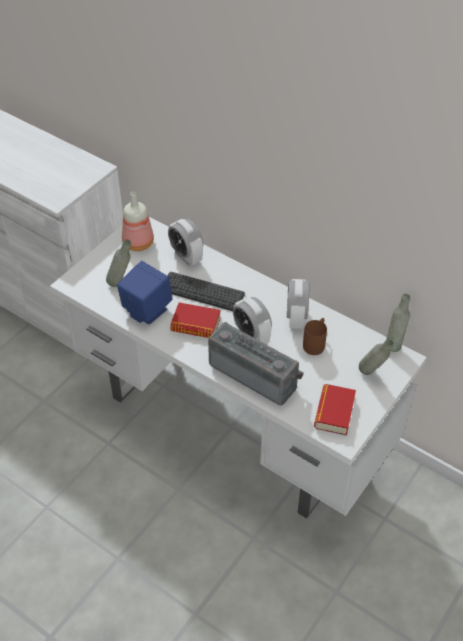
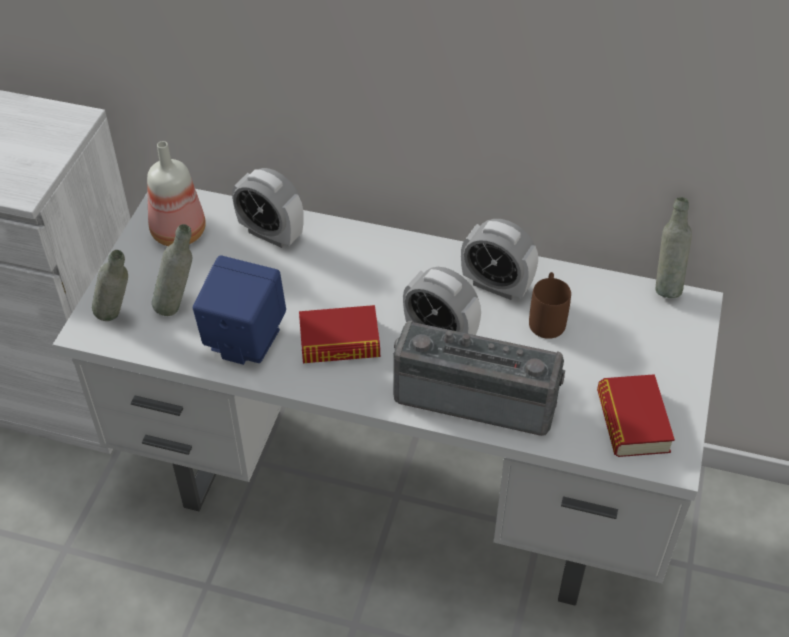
camera: 20 degrees left, 0 degrees up
(202, 292) = (324, 285): keyboard -> none
(296, 317) = (496, 285): alarm clock -> alarm clock turned 45 degrees counterclockwise
(372, 374) = (658, 343): grey bottle -> grey bottle (118, 318)

